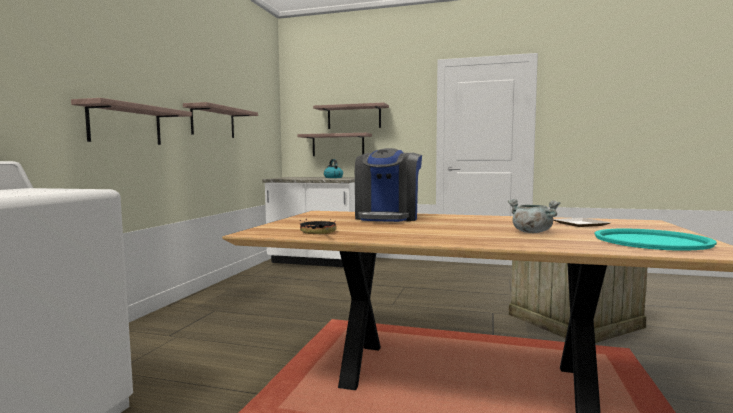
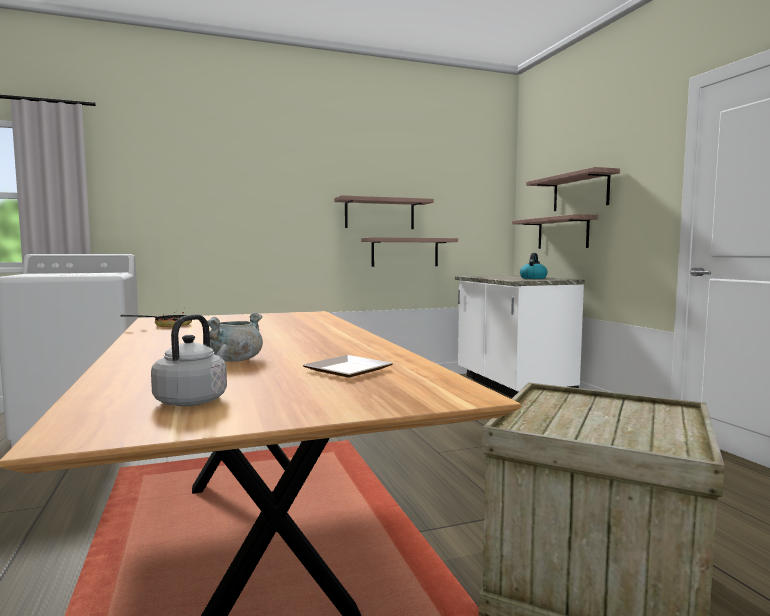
camera: 55 degrees right, 0 degrees up
(126, 125) = (262, 223): shelf -> shelf (405, 252)
(388, 217) = (299, 325): coffee machine -> none
(651, 241) = (194, 400): turquoise tray -> grey kettle

